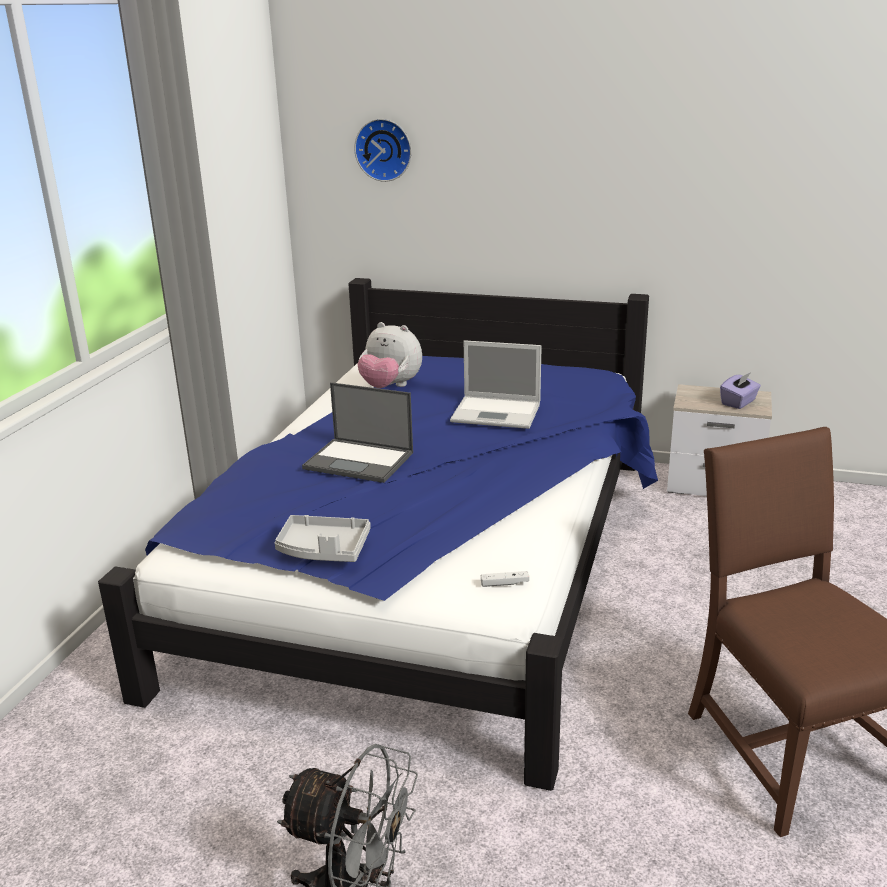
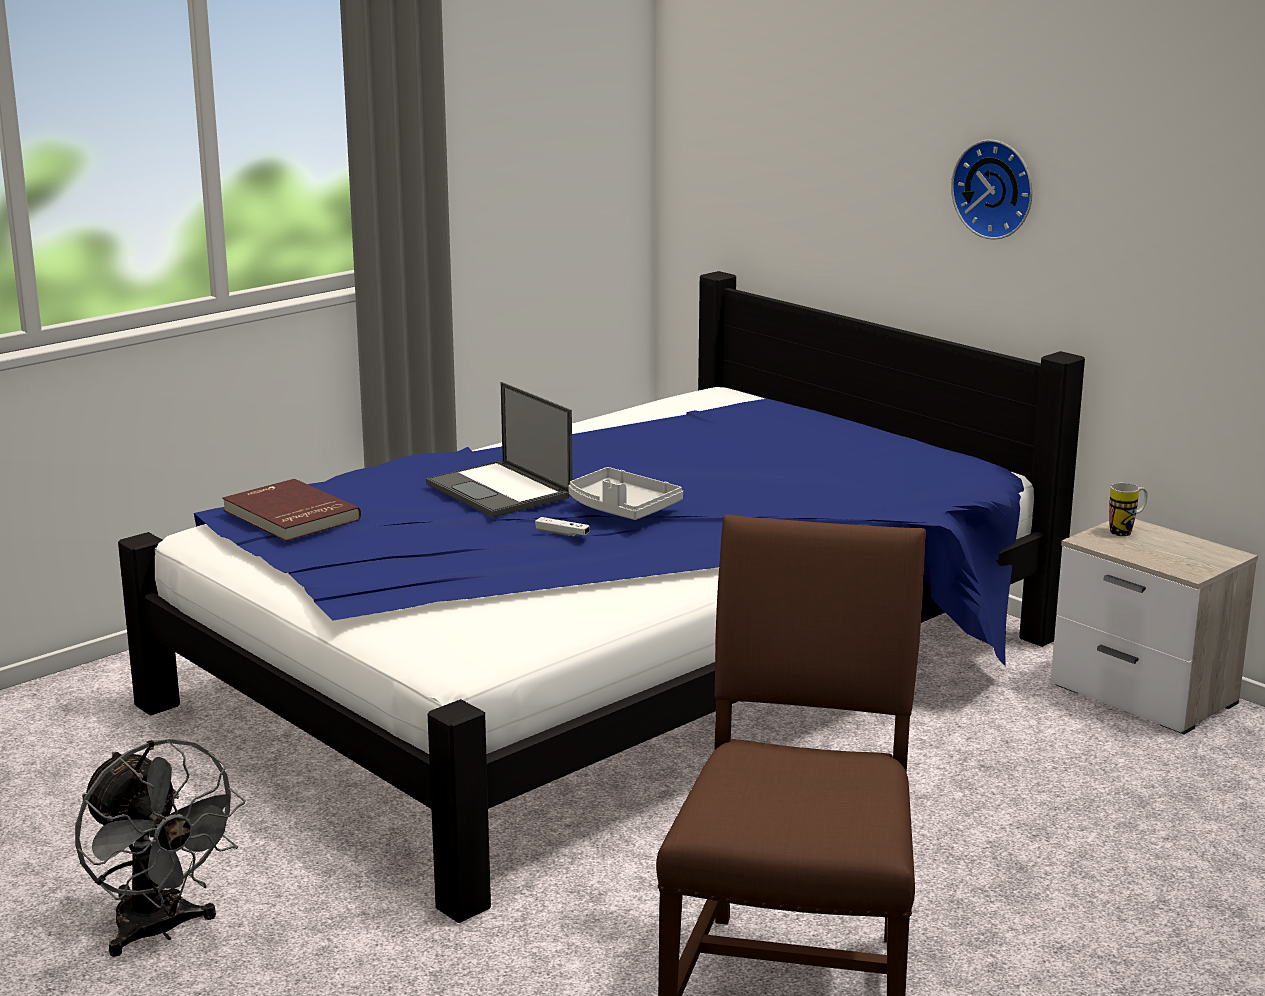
camera: 30 degrees right, 5 degrees down
(237, 522) = (289, 515): none -> red book
(323, 550) = (334, 561): grey tray -> grey tray (621, 508)
(384, 149) = (768, 88): wall clock -> wall clock (996, 188)
(390, 387) = (666, 425): plush toy -> none
(498, 413) = (747, 479): laptop -> none
(504, 583) = (485, 645): white game controller -> white game controller (562, 533)
(695, 394) = (1126, 531): none -> mug
(738, 402) = (1176, 556): purple tissue box -> none

